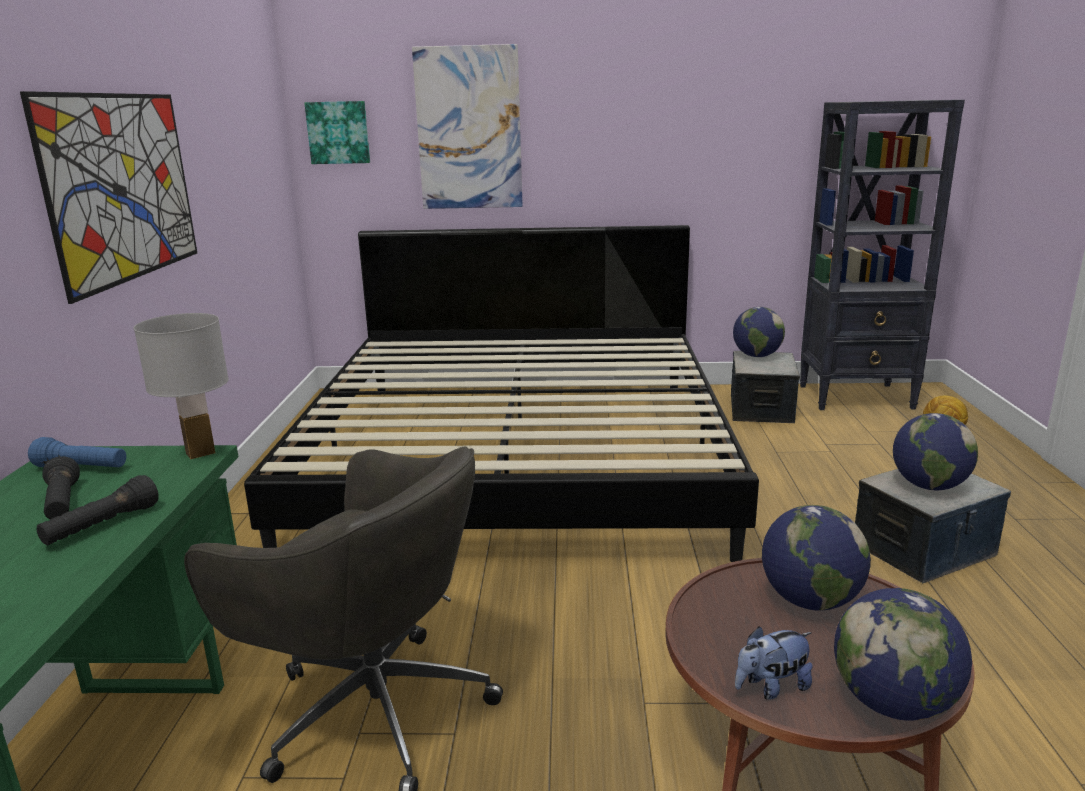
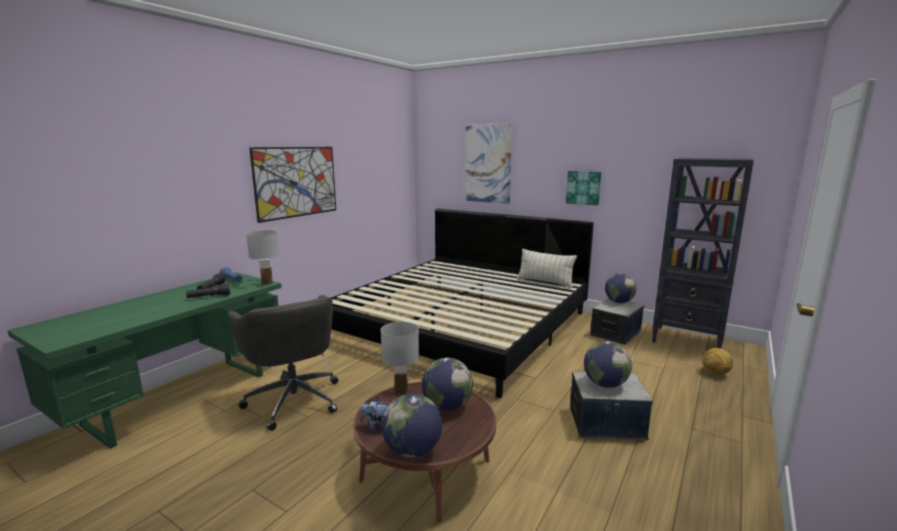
camera: 30 degrees right, 5 degrees down
(338, 132) = (433, 162): picture -> picture (583, 187)
(624, 345) = (545, 282): none -> pillow
(699, 602) = (401, 391): none -> white table lamp

